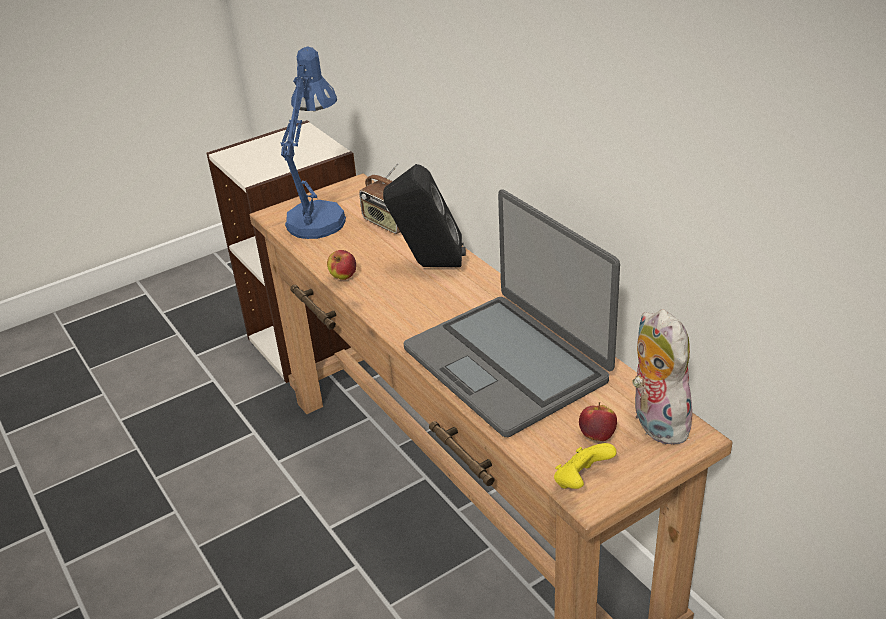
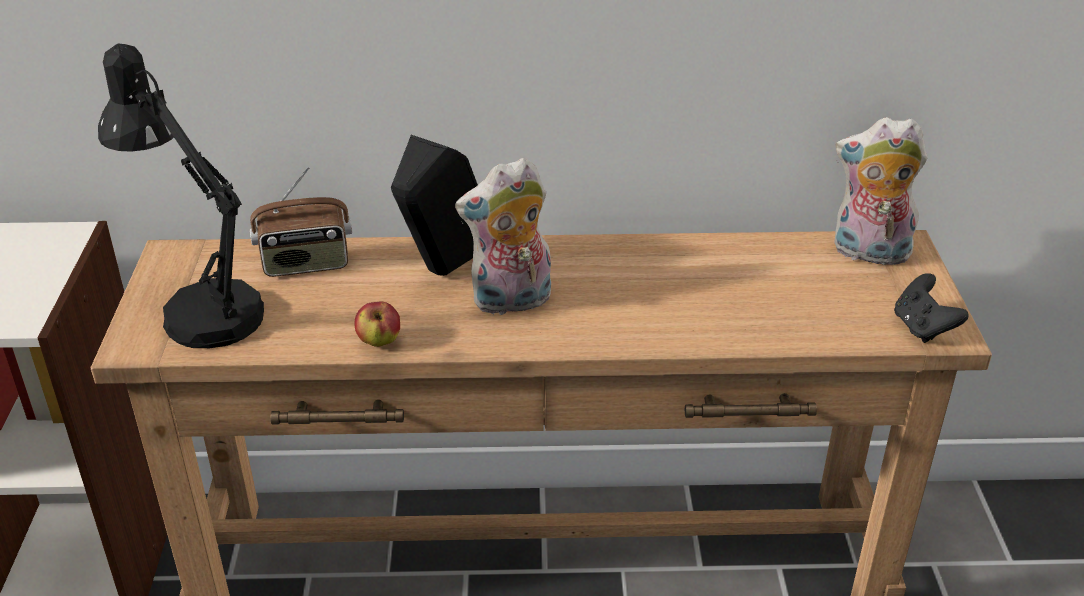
camera: 60 degrees left, 0 degrees up
(319, 216) = (202, 309): blue table lamp -> black table lamp
(424, 300) = (511, 302): none -> plush toy
(507, 364) = (694, 295): laptop -> none
(581, 481) = (922, 328): yellow game controller -> black game controller
(597, 435) = (861, 291): apple -> none

